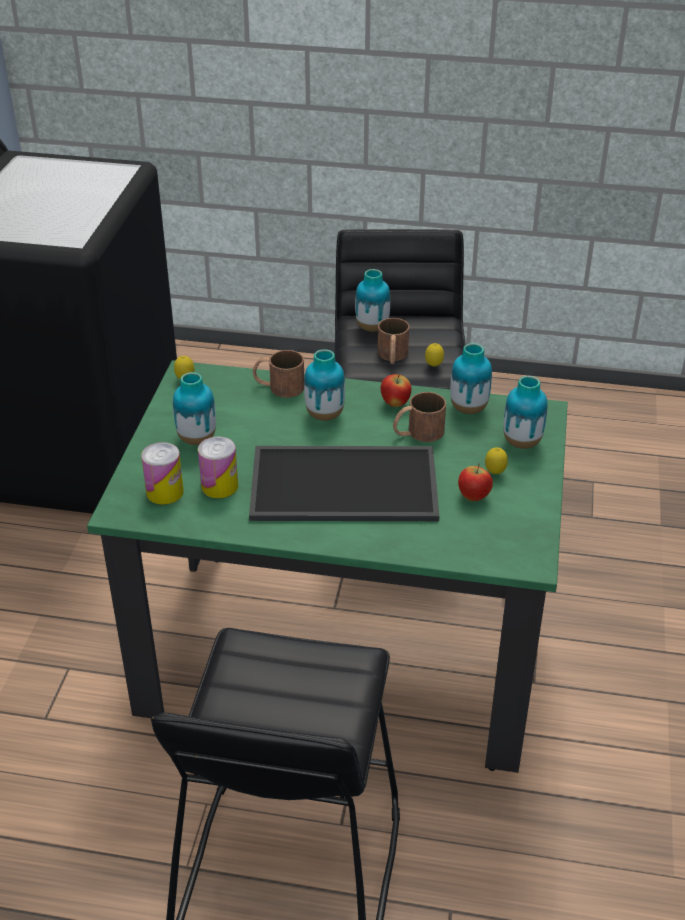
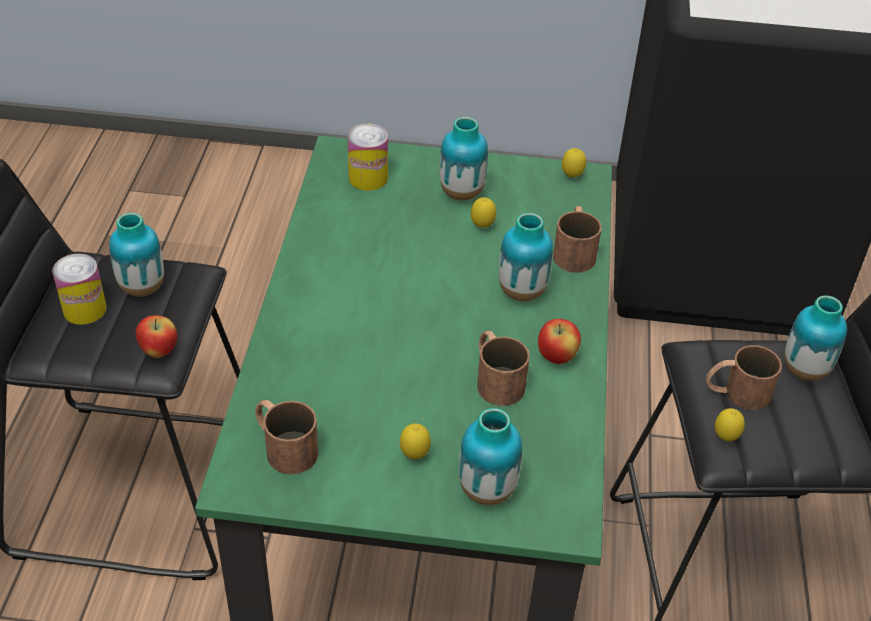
camera: 85 degrees right, 5 degrees up
(219, 486) = (379, 215): can -> can (84, 309)
(244, 430) = (482, 227): none -> lemon
(342, 486) = (381, 309): tray -> none
(468, 408) = (559, 434): vase -> vase (142, 288)
(473, 497) = (364, 431): apple -> apple (159, 351)
(492, 538) = (283, 446): none -> brown mug

